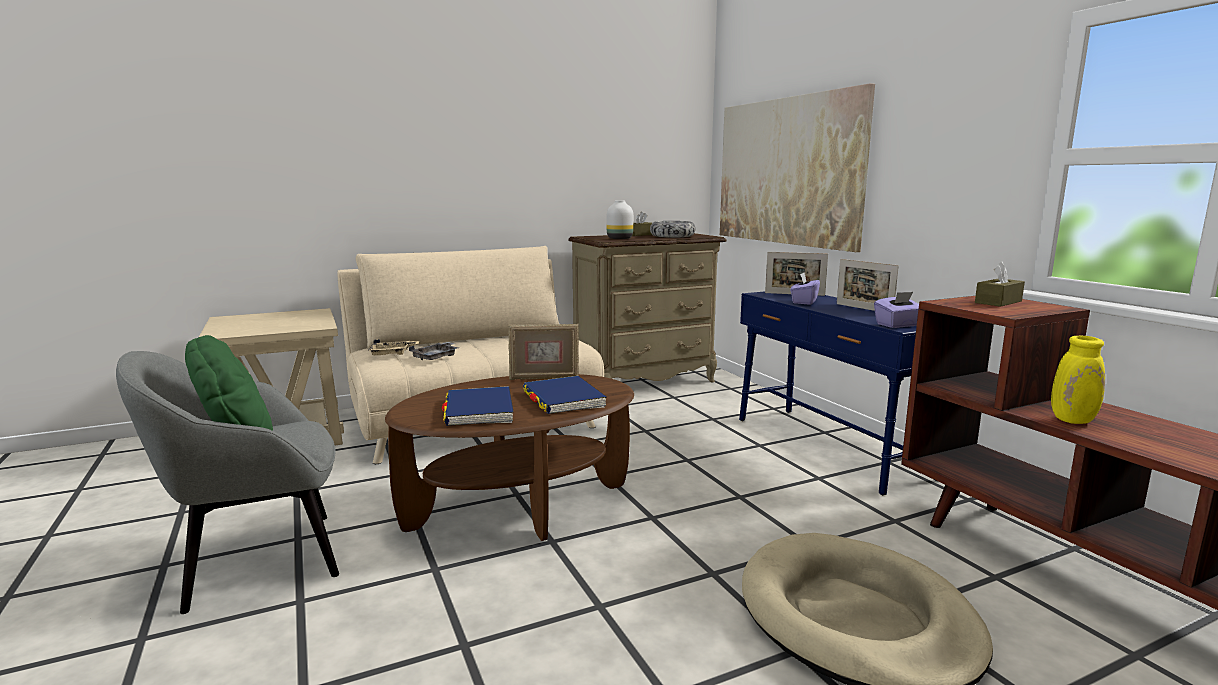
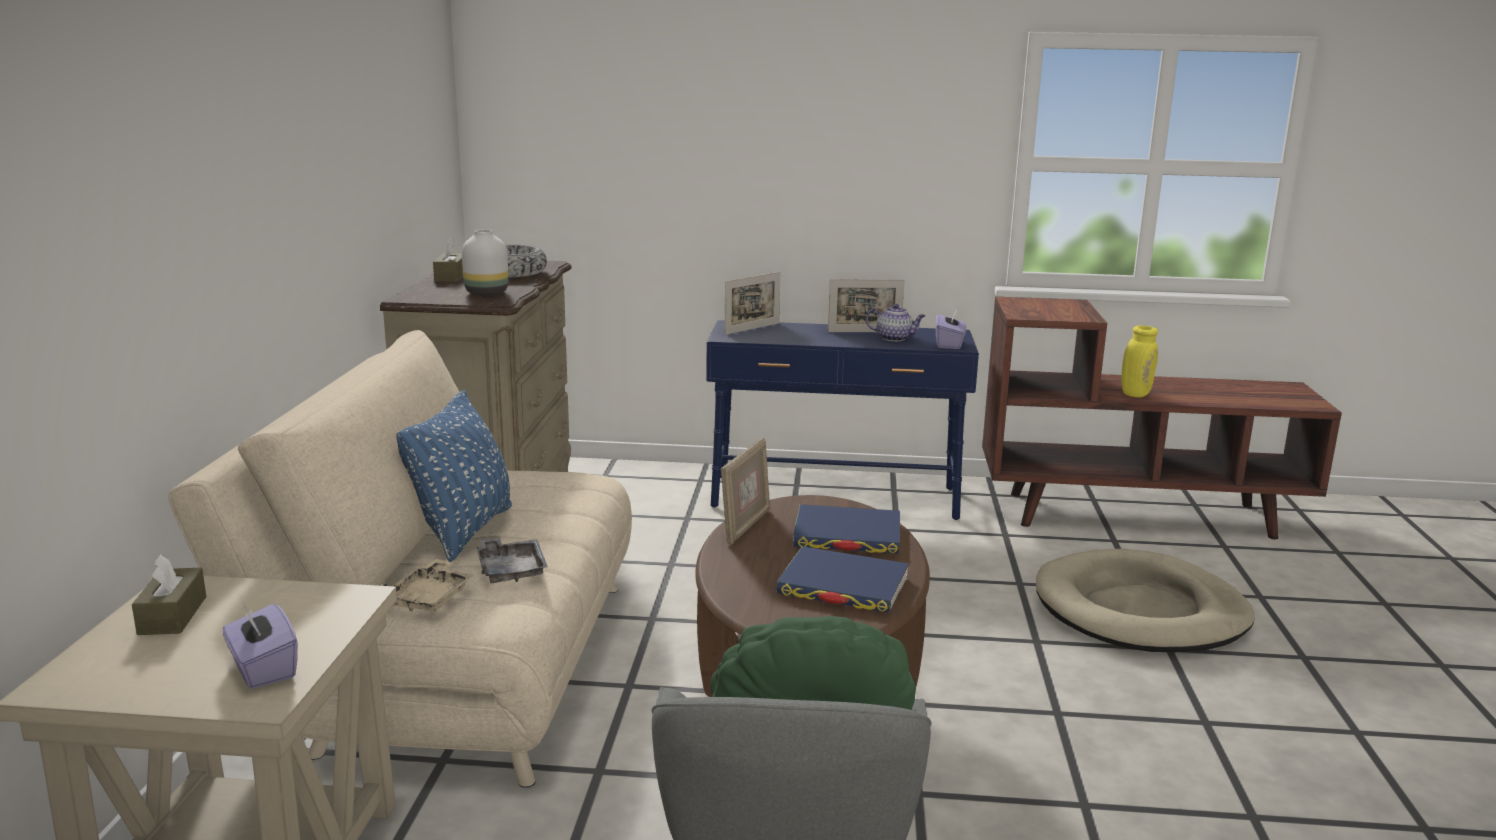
camera: 60 degrees left, 5 degrees up
(474, 343) = (464, 531): none -> blue pillow
(786, 171) = (647, 161): picture -> none
(804, 302) = (799, 337): purple tissue box -> purple tissue box (263, 669)
(870, 314) = (895, 338): none -> teapot
(998, 302) = (1036, 306): brown tissue box -> brown tissue box (172, 615)

